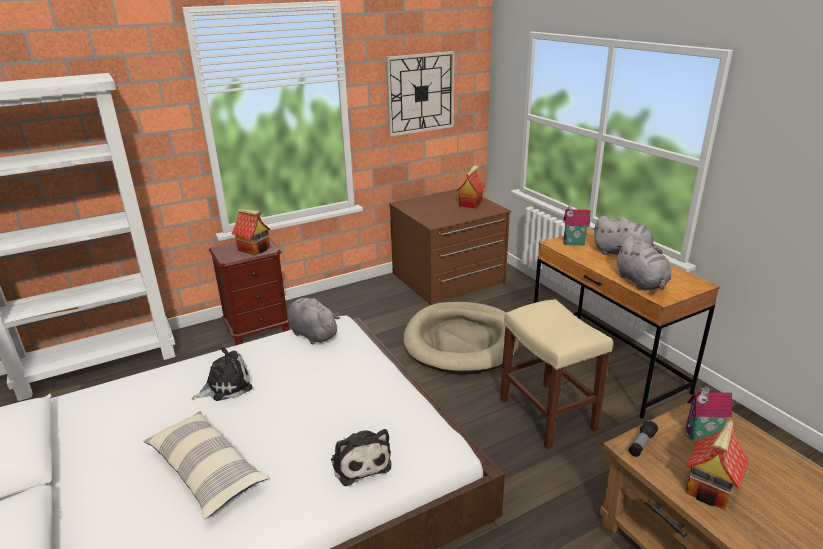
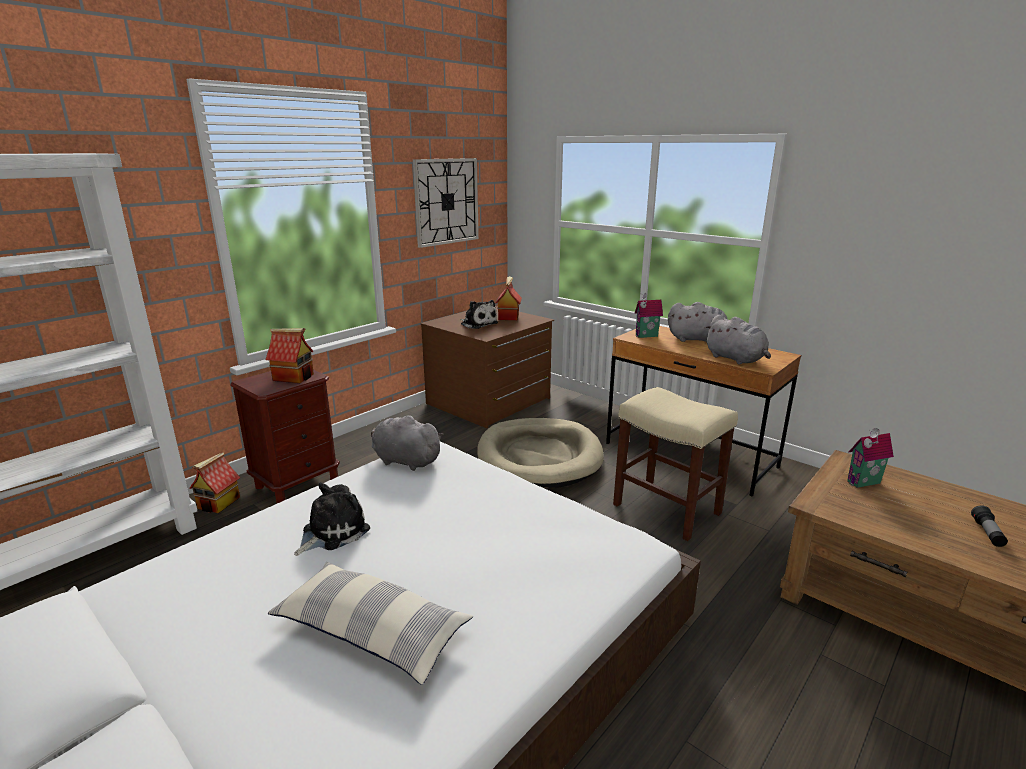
camera: 20 degrees left, 5 degrees down
(360, 462) = (558, 578): plush toy -> plush toy (478, 324)
(641, 444) = (822, 500): flashlight -> flashlight (987, 533)
(711, 489) = (909, 524): toy house -> toy house (219, 503)

